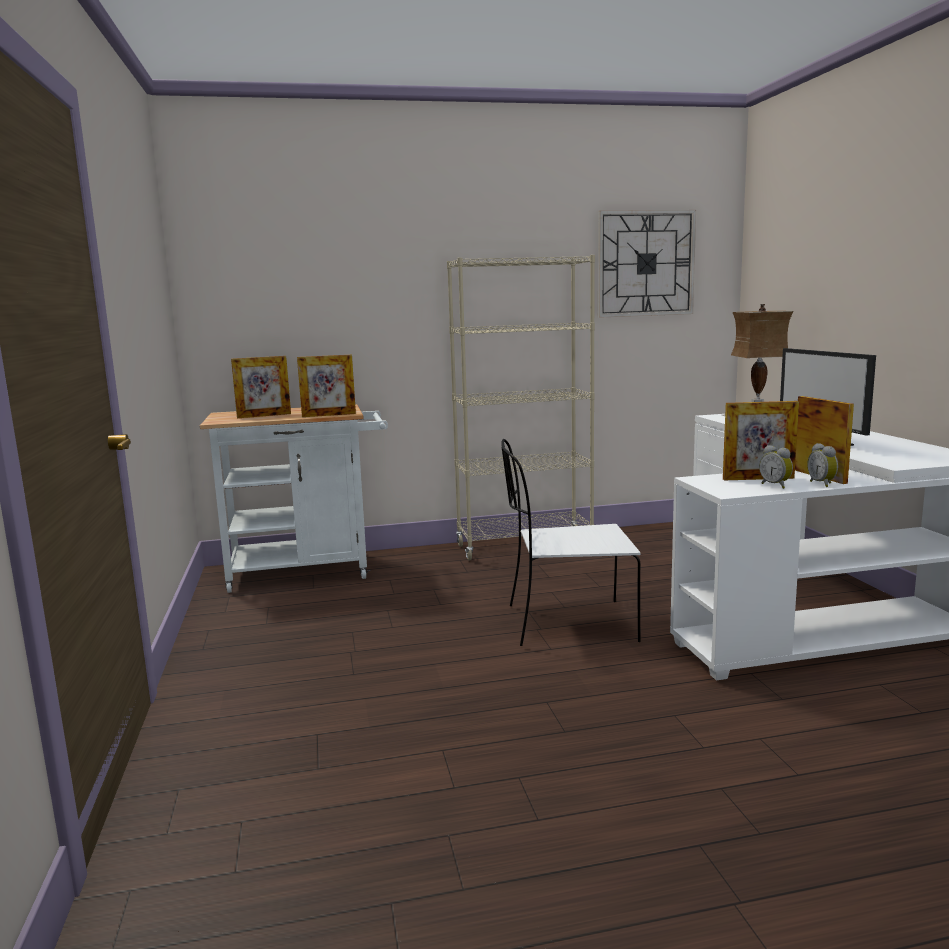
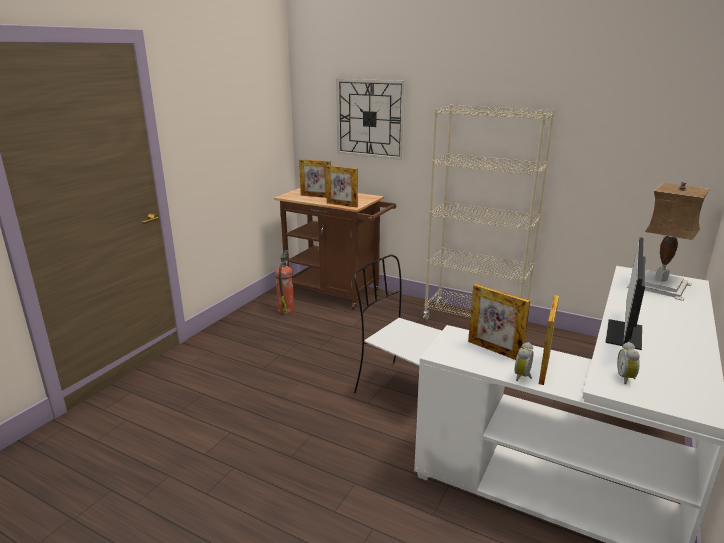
camera: 40 degrees right, 10 degrees up
(265, 608) = (286, 309): none -> fire extinguisher
(309, 571) = (337, 293): white cart -> brown cart
(645, 264) = (629, 117): wall clock -> wall clock (370, 118)
(776, 485) = (486, 362): alarm clock -> alarm clock (626, 378)

